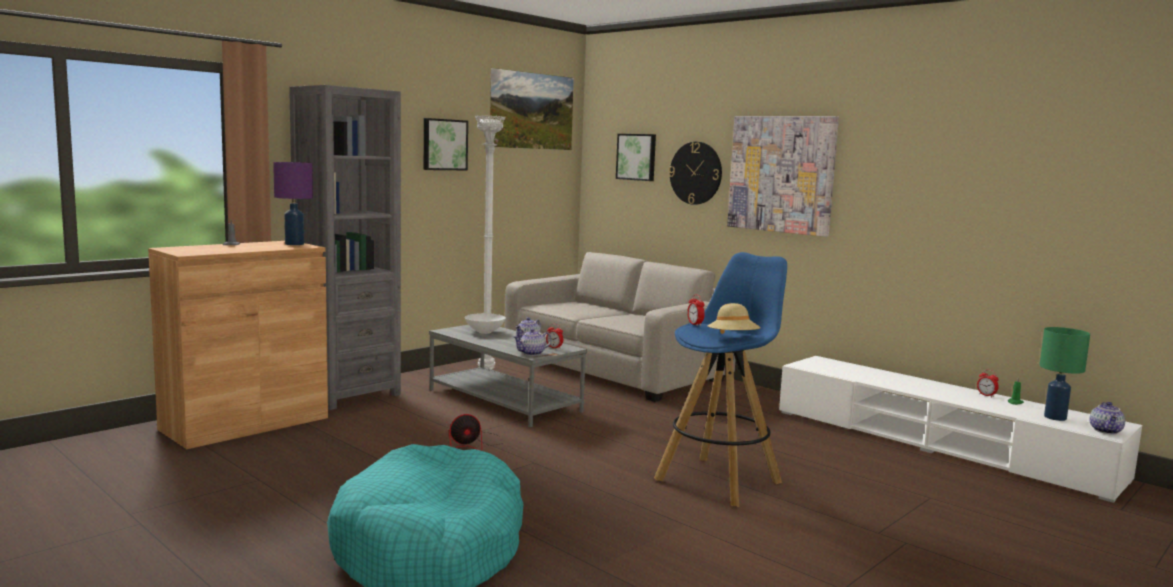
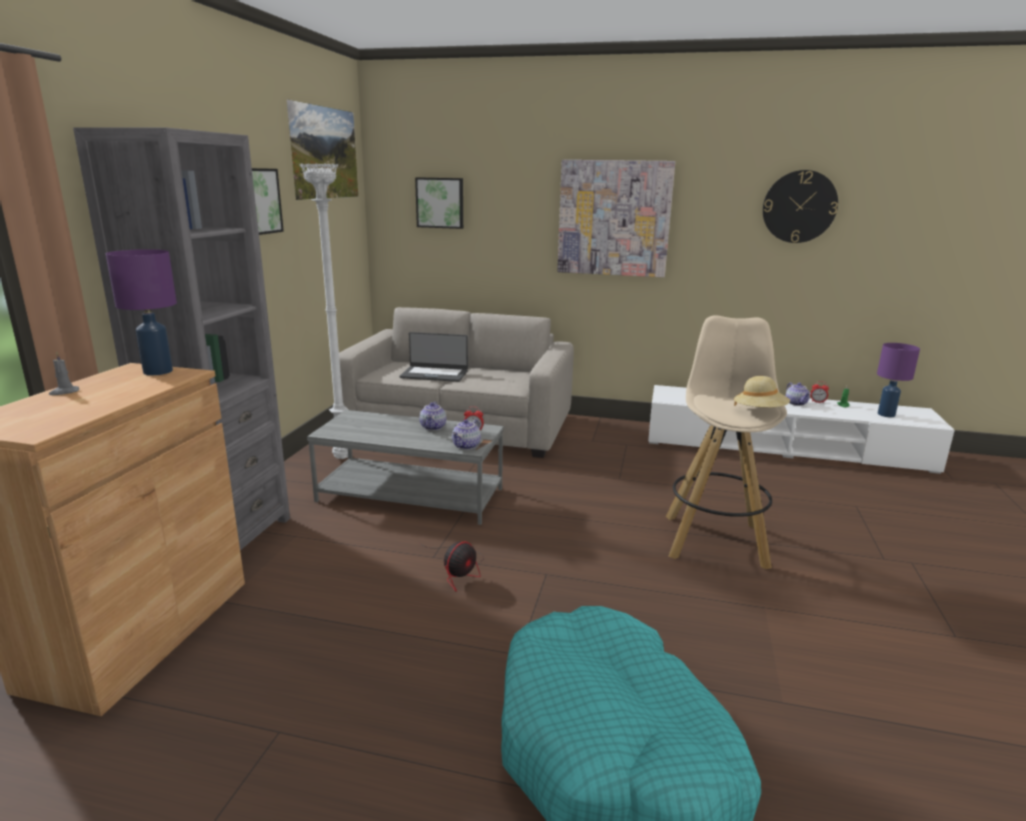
camera: 30 degrees left, 10 degrees up
(485, 332) = (371, 425): white bowl -> none
(588, 311) = (434, 374): none -> laptop
(695, 324) = (698, 399): alarm clock -> none
(696, 173) = (515, 219): wall clock -> wall clock (799, 207)
(719, 480) = (714, 540): blue stool -> beige stool
(1054, 417) = (885, 414): green table lamp -> purple table lamp
(1106, 431) = (929, 420): teapot -> teapot (796, 403)

